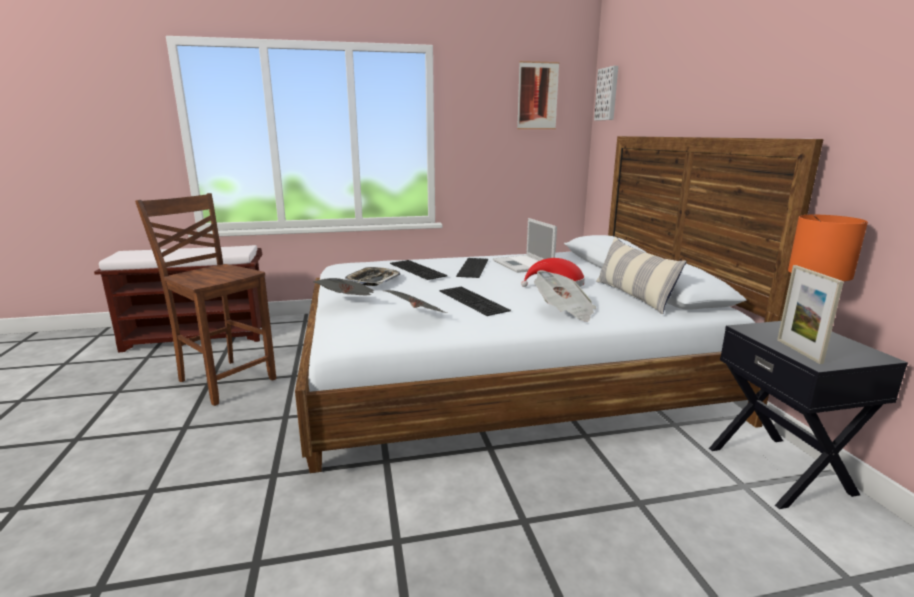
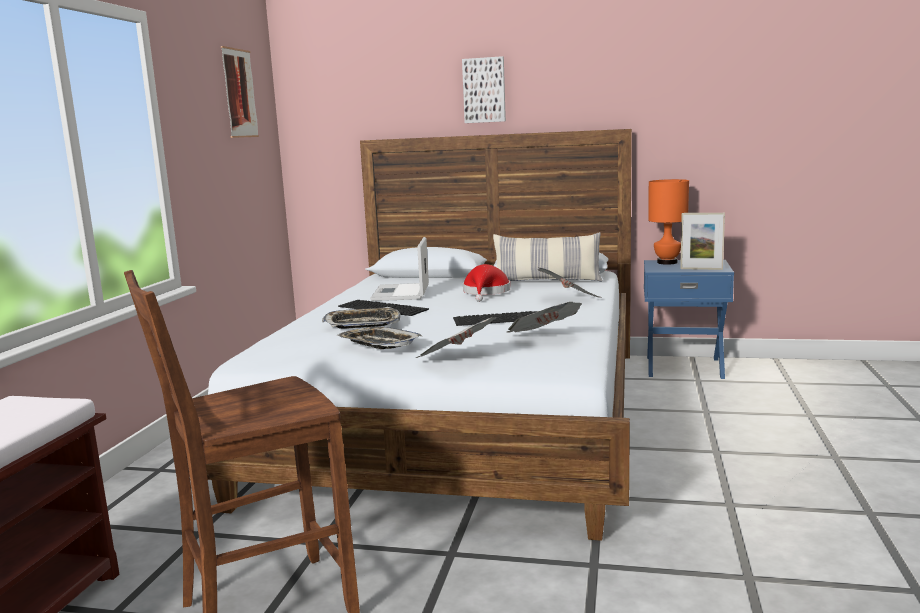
camera: 65 degrees left, 5 degrees down
(419, 269) = (362, 324): keyboard -> tray
(523, 264) = (401, 293): laptop -> laptop turned 90 degrees clockwise
(608, 94) = (311, 93): picture -> picture (484, 90)
(780, 470) = (684, 367): black nightstand -> blue nightstand

